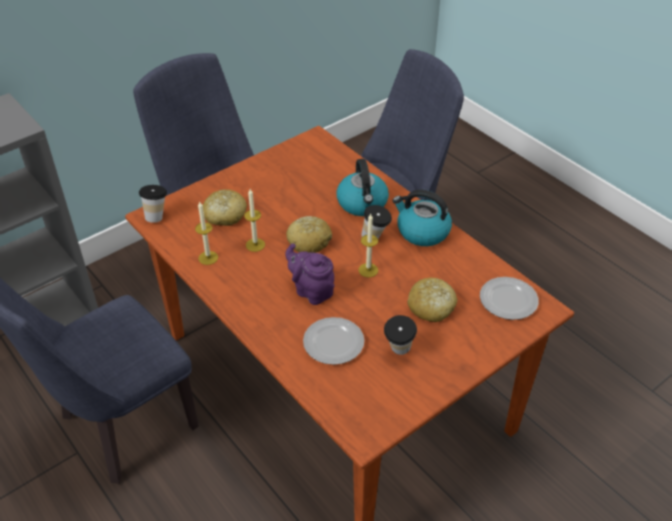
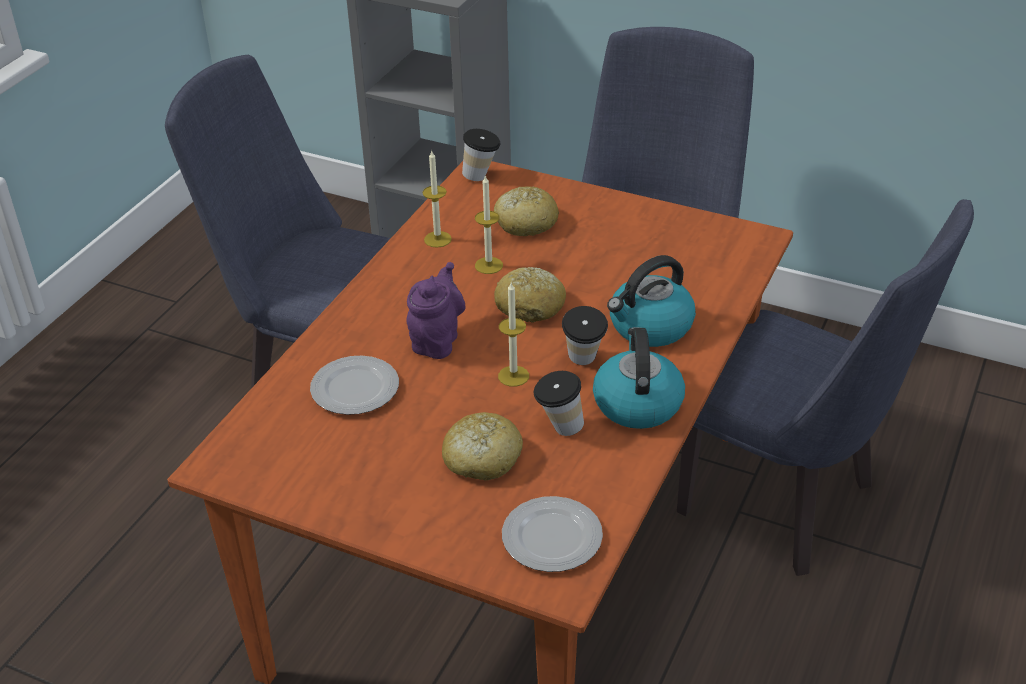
camera: 65 degrees right, 5 degrees down
(398, 352) = (373, 453): cup -> cup (559, 428)

